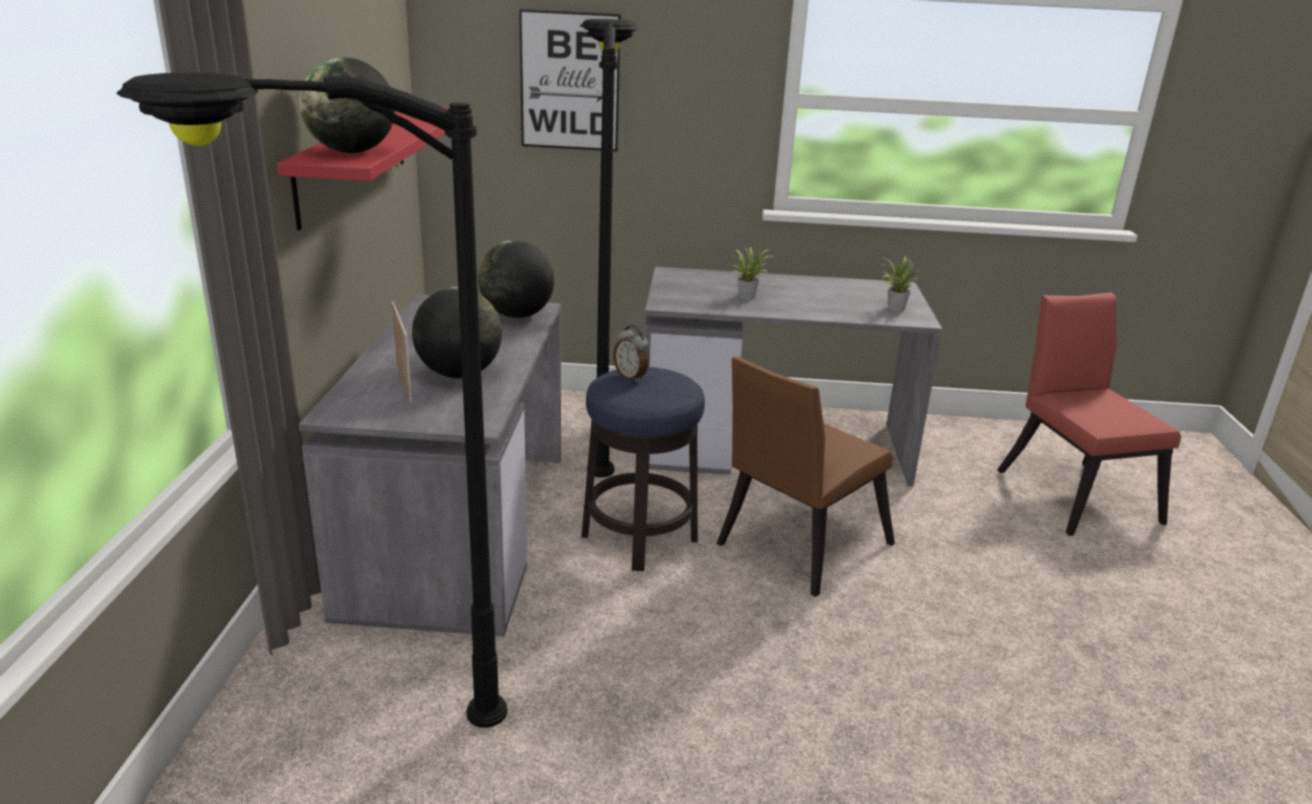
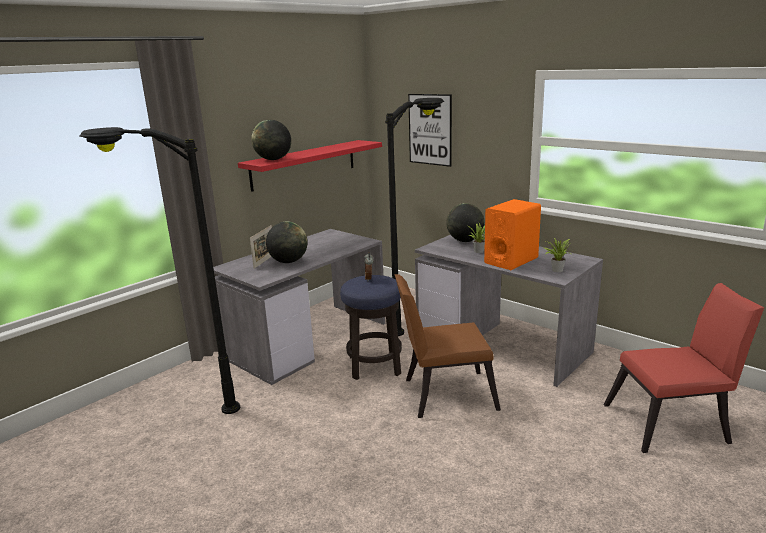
camera: 40 degrees right, 5 degrees down
(517, 315) = (353, 243): globe -> globe (465, 241)
(816, 304) = (511, 260): none -> orange speaker
(1073, 492) = (672, 423): red chair -> red chair turned 60 degrees clockwise

